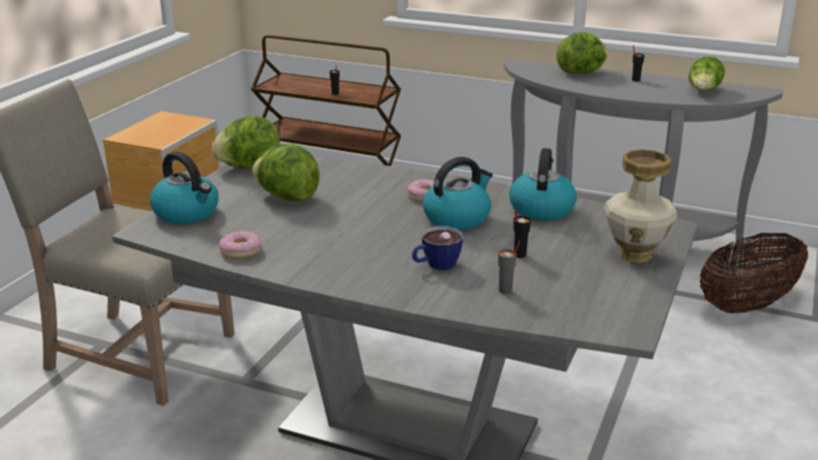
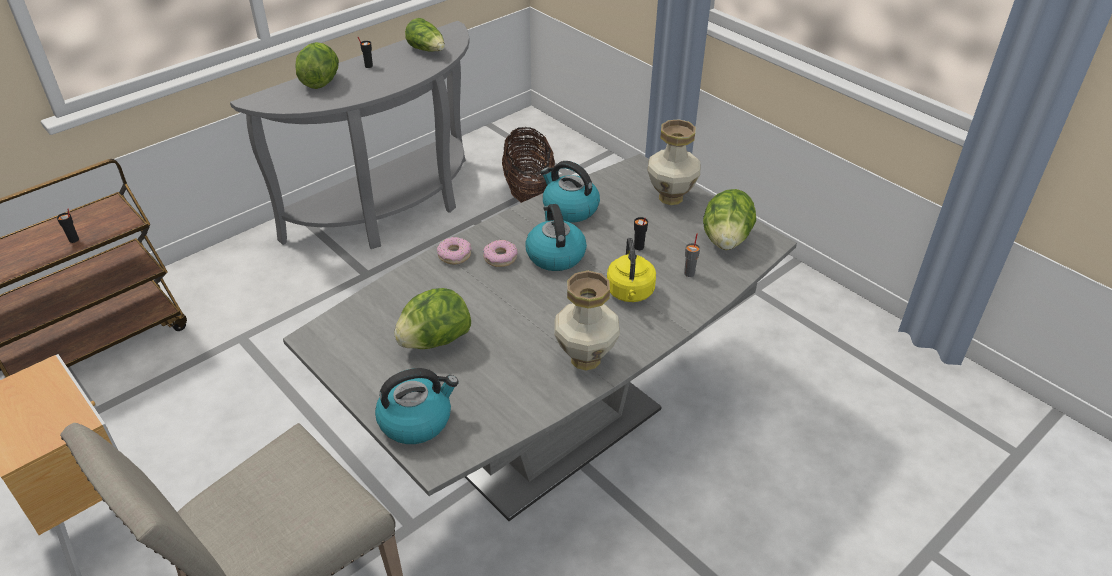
camera: 65 degrees left, 15 degrees up
(240, 251) = (531, 400): donut -> donut (454, 255)
(249, 167) = (335, 349): lettuce -> lettuce (726, 240)
(315, 263) = (586, 358): none -> vase
(435, 265) = (630, 293): cup -> yellow kettle

